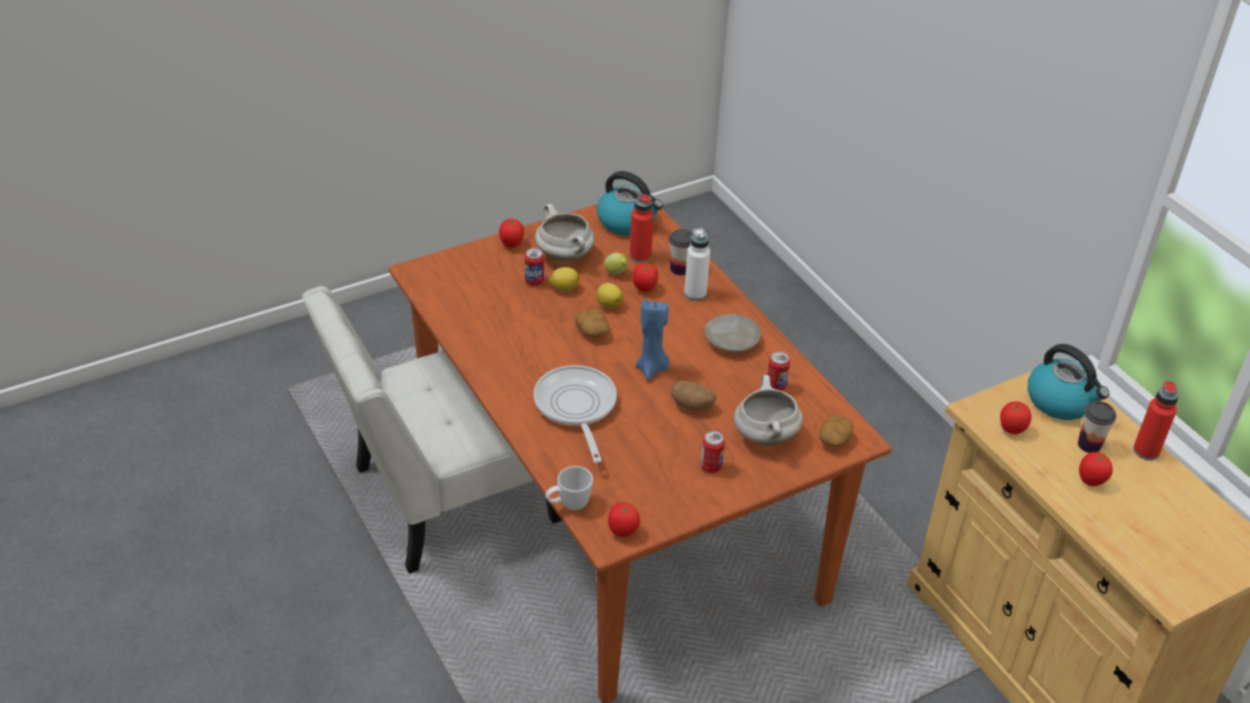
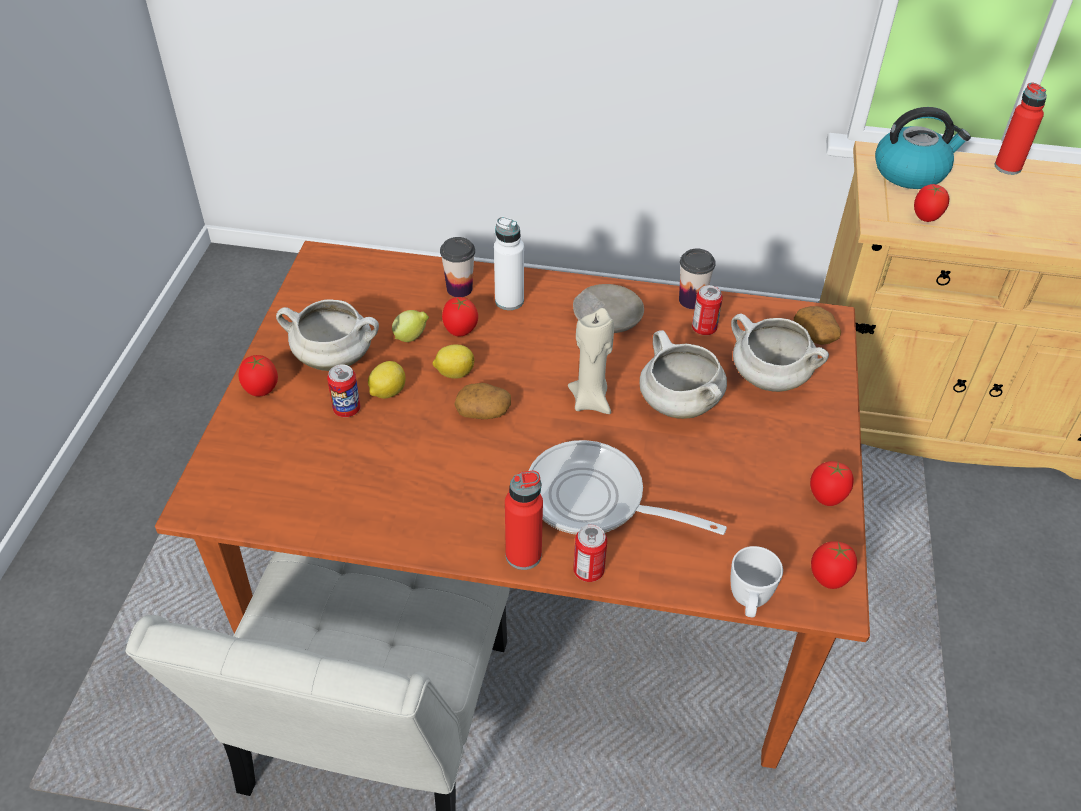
camera: 50 degrees left, 5 degrees up
(628, 222) = (341, 281): kettle -> none
(640, 256) = (406, 304): red bottle -> red bottle (523, 555)
(652, 369) = (591, 400): blue candle -> beige candle
(692, 406) = (677, 404): potato -> white cooking pot
(711, 467) = (782, 445): can -> can (588, 571)
(1089, 445) = (977, 190): cup -> cup (691, 300)
(1090, 481) = (1024, 215): tomato -> tomato (826, 498)

